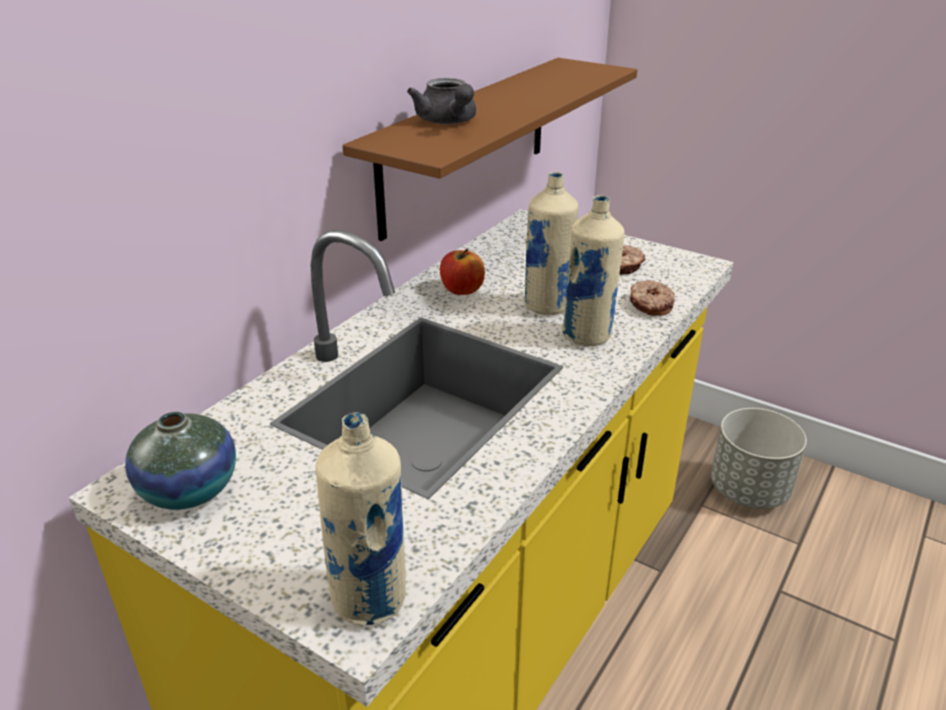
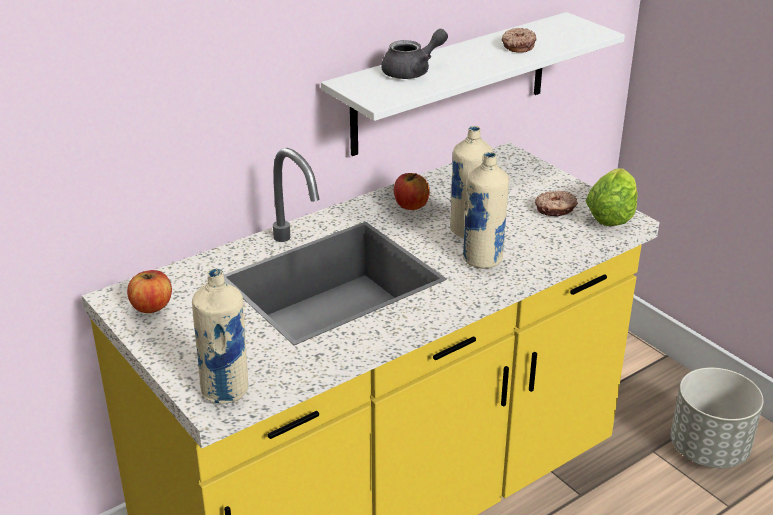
camera: 20 degrees right, 0 degrees up
(189, 489) = (151, 306): vase -> apple
(448, 122) = (413, 72): grey teapot -> grey teapot turned 120 degrees counterclockwise
(467, 143) = (451, 83): brown shelf -> white shelf
(650, 305) = (553, 245): donut -> donut (517, 46)
(682, 262) = (612, 214): none -> lettuce

